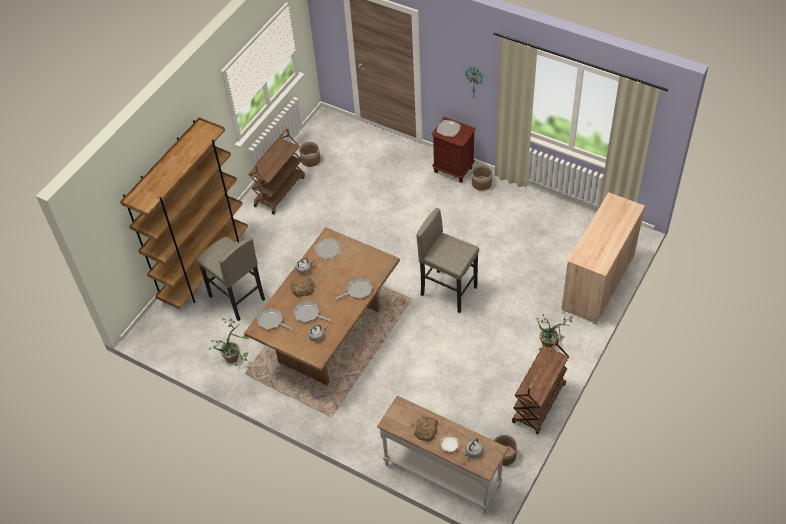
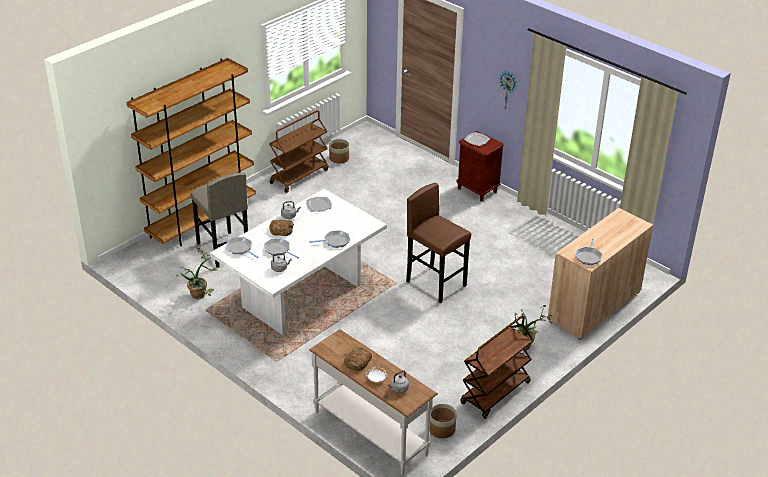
camera: 10 degrees right, 15 degrees down
(330, 336) = (302, 297): brown dining table -> white dining table
(448, 291) = (436, 283): grey stool -> brown stool
(482, 183) = (502, 205): planter -> none
(598, 259) = (588, 257): none -> frying pan

